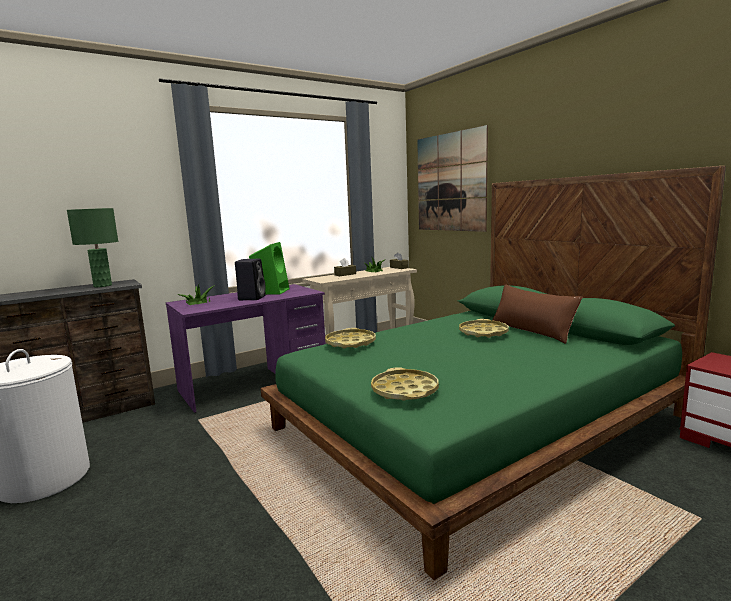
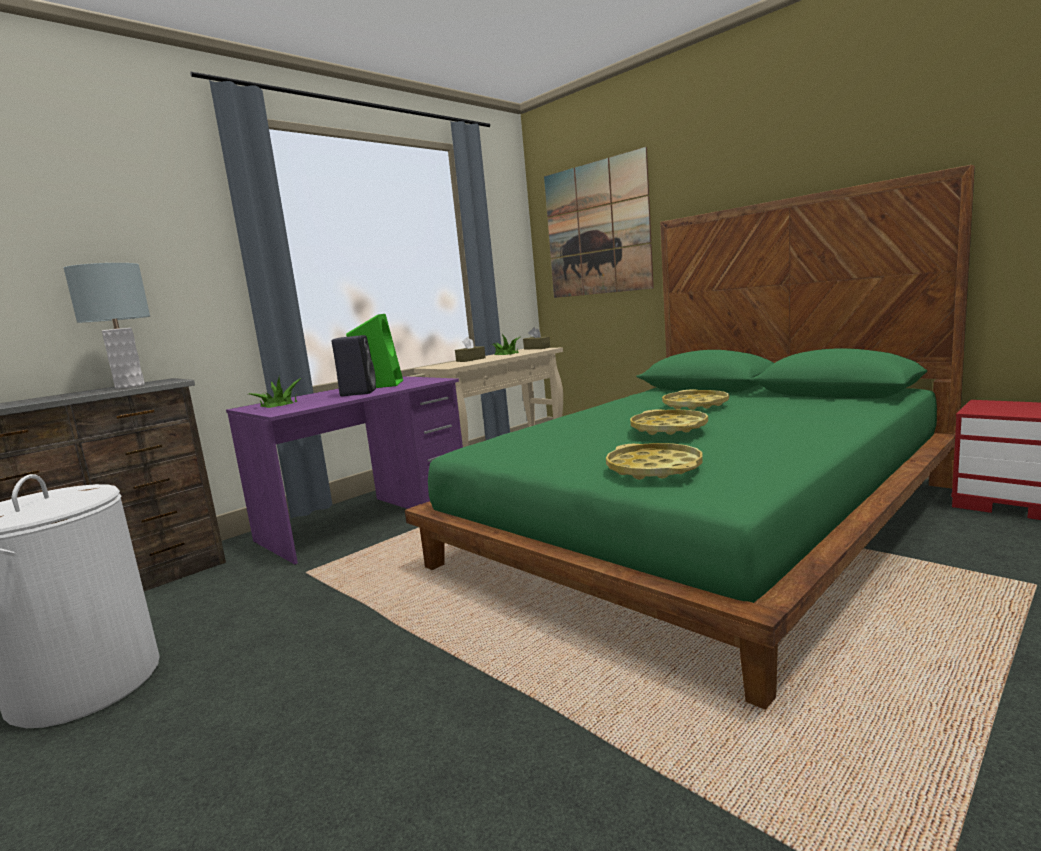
camera: 10 degrees left, 0 degrees up
(102, 286) = (130, 386): green table lamp -> grey table lamp
(350, 343) = (529, 432): yellow tray -> yellow tray (668, 428)
(532, 331) = (752, 398): brown pillow -> none

